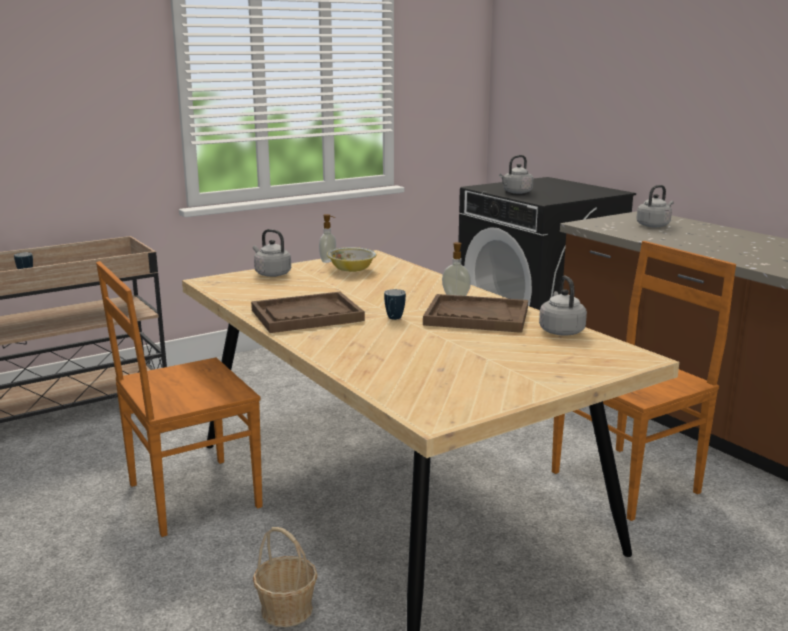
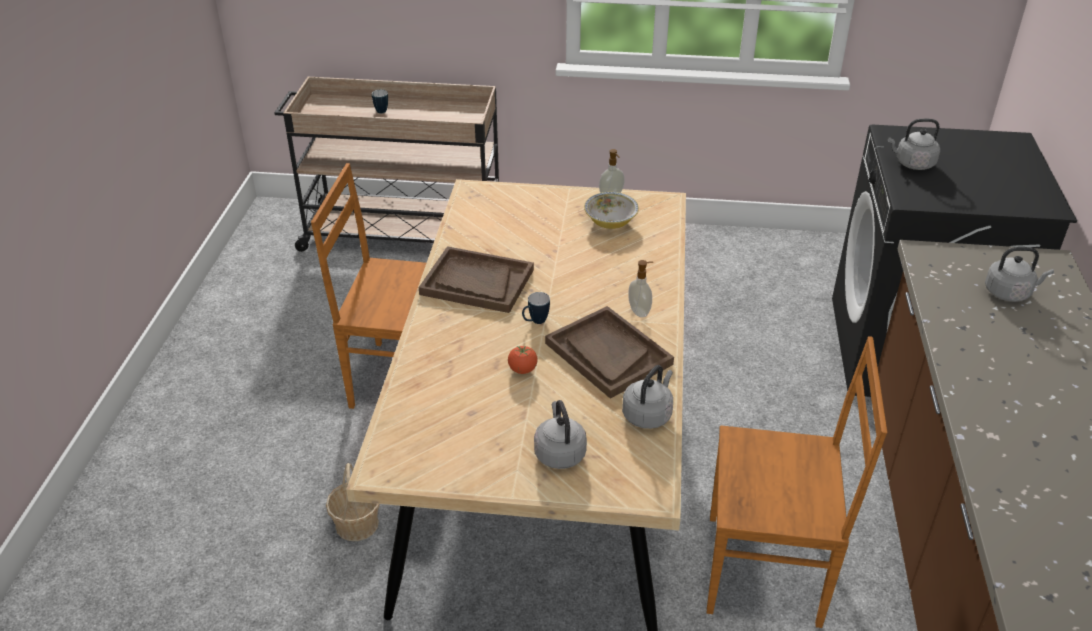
camera: 40 degrees right, 20 degrees up
(271, 274) = (534, 199): grey kettle -> grey kettle (559, 453)
(433, 340) = (522, 370): none -> tomato

